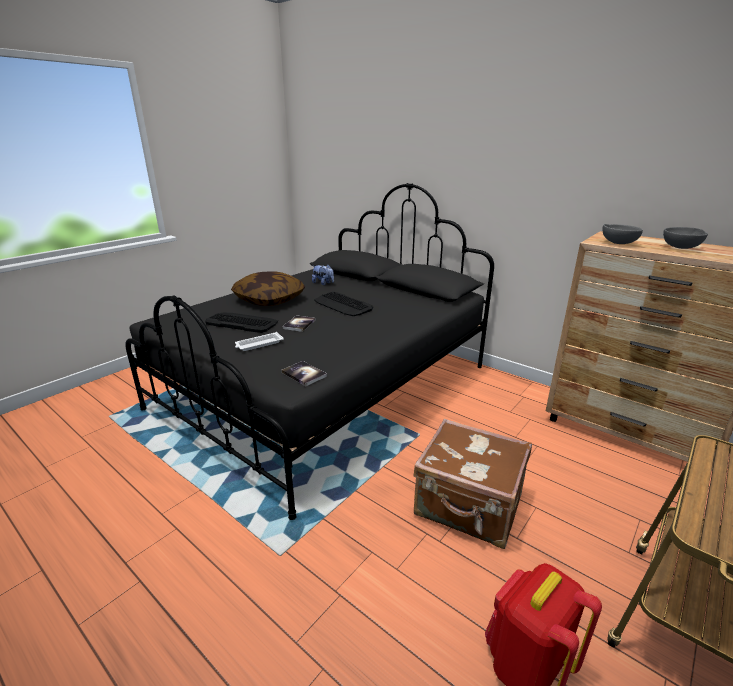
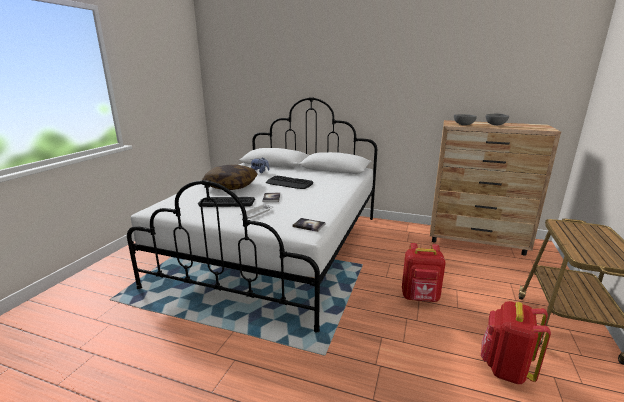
camera: 20 degrees left, 5 degrees down
(326, 387) = (277, 248): black bed -> white bed
(469, 506) = (420, 298): brown suitcase -> red backpack

